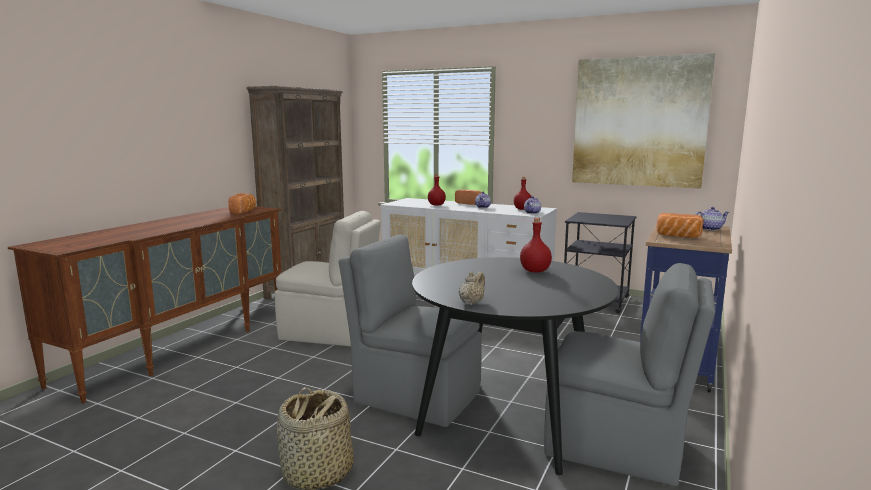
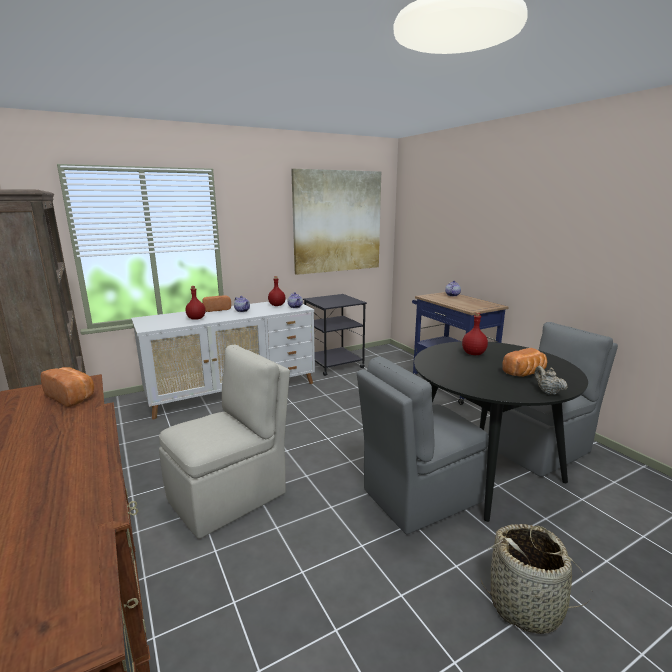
camera: 55 degrees left, 5 degrees up
(677, 237) = (466, 305): bread -> bread (525, 373)

